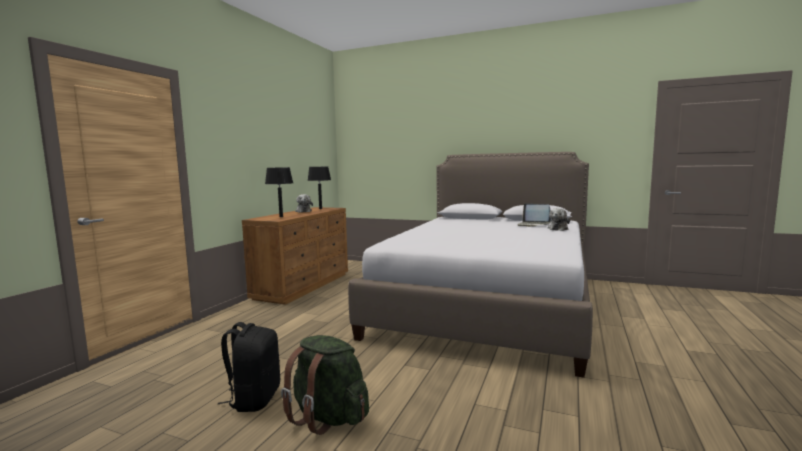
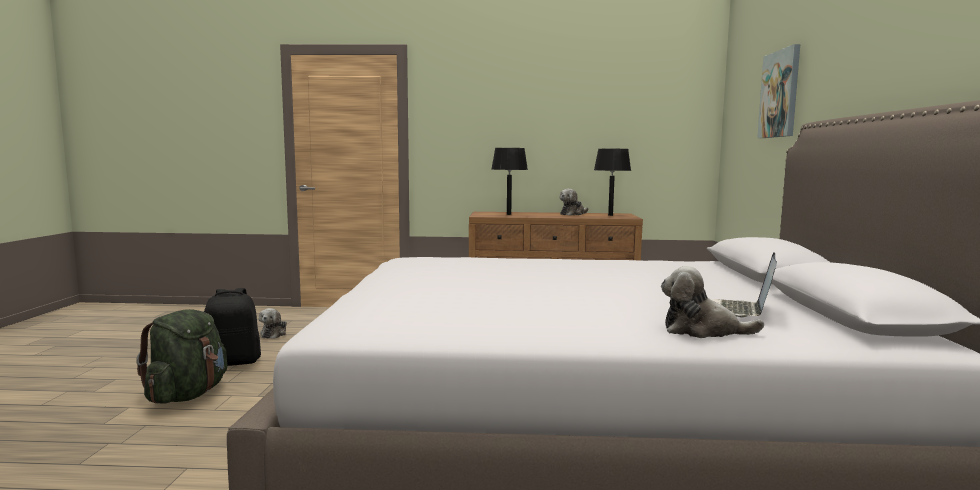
camera: 70 degrees right, 0 degrees up
(183, 379) = (274, 334): none -> plush toy
(405, 140) = (780, 94): none -> picture

